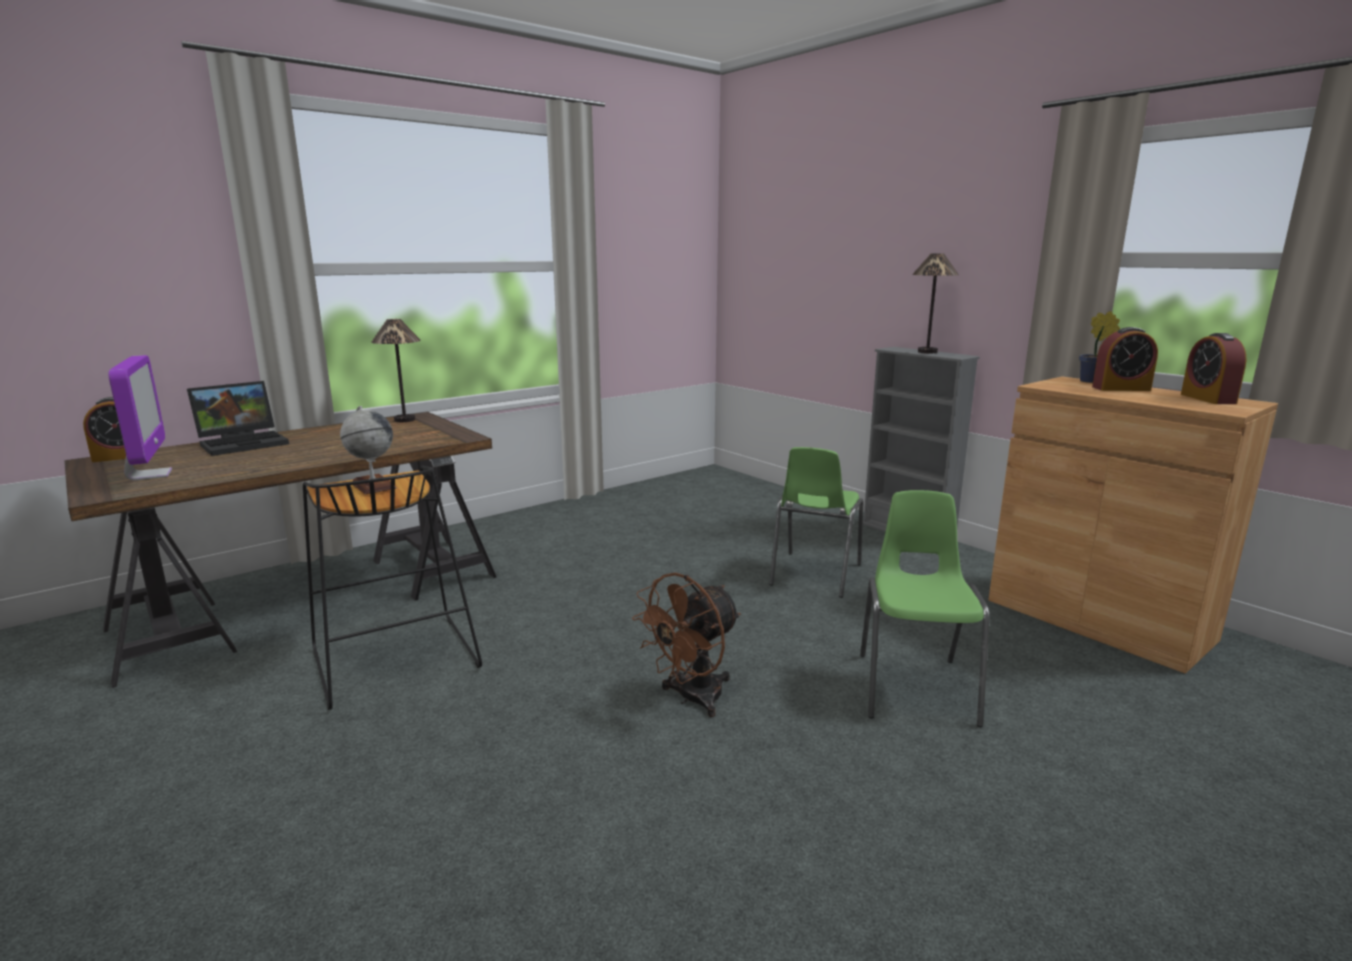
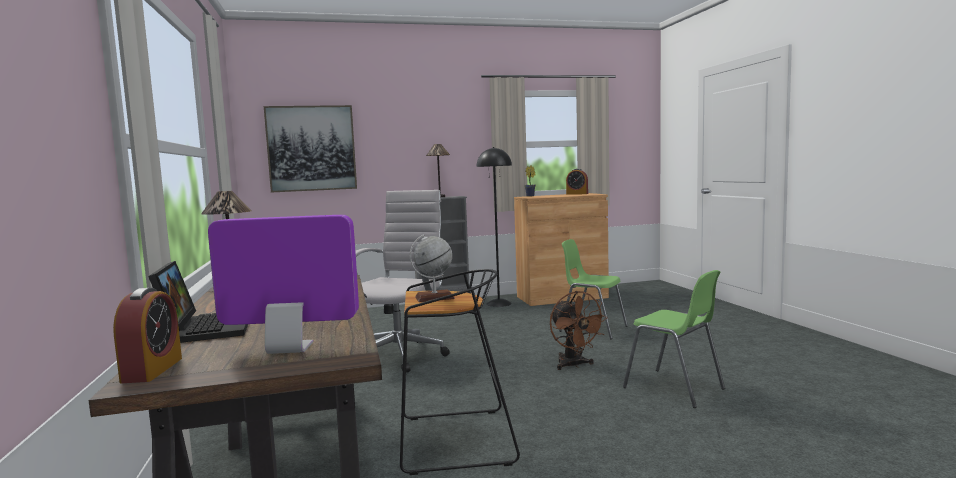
camera: 65 degrees left, 10 degrees down
(651, 565) = (402, 355): none -> white office chair
(785, 254) = (311, 148): none -> picture
(814, 575) = (467, 325): green chair -> green chair (674, 388)
(964, 572) = (499, 303): none -> black floor lamp
(1121, 388) = (549, 195): alarm clock -> none

